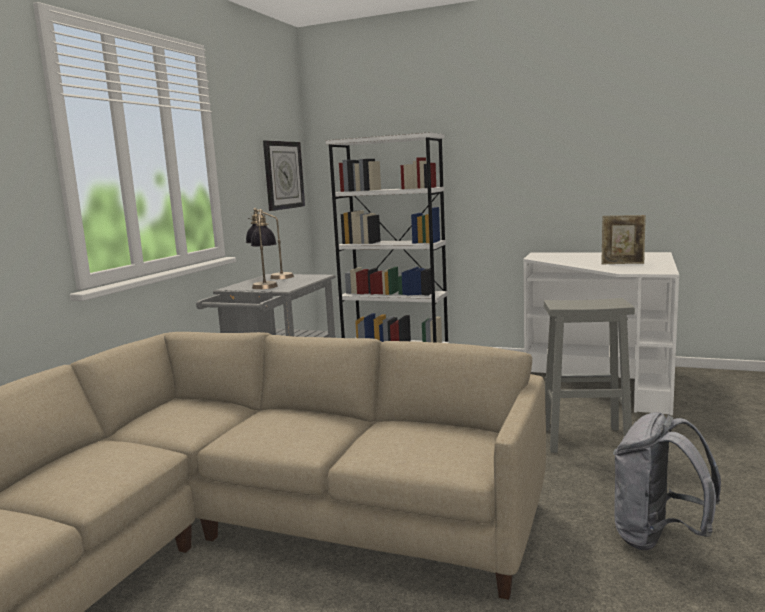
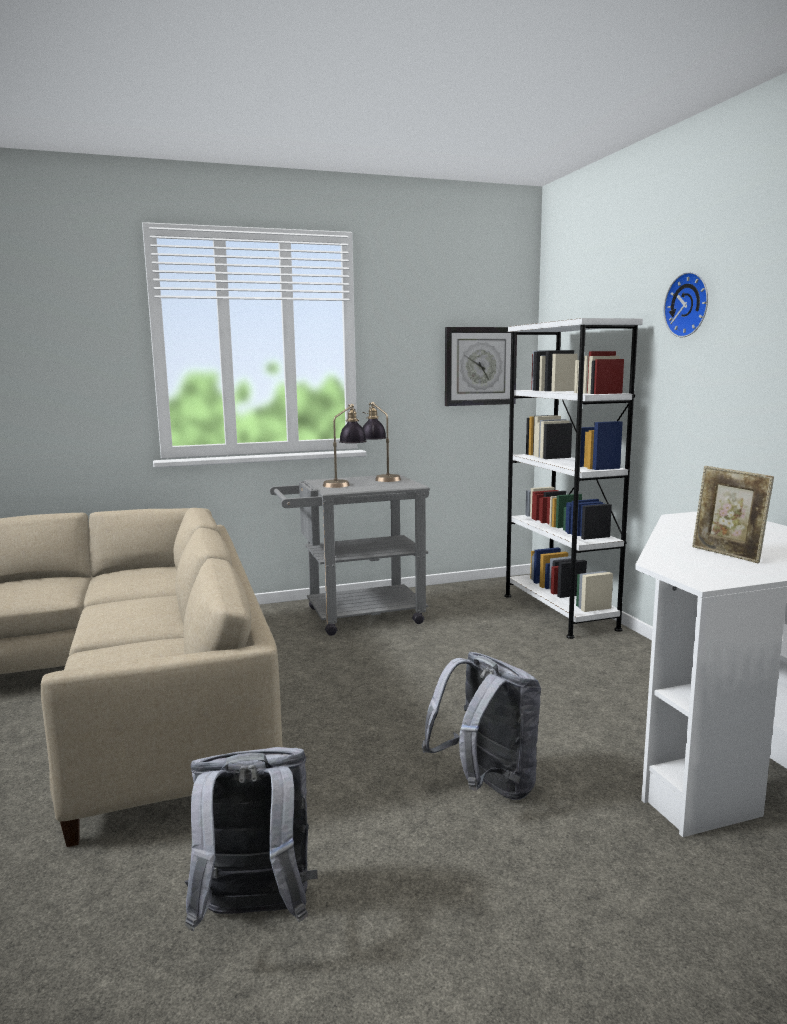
camera: 50 degrees right, 0 degrees up
(483, 125) = (689, 305): none -> wall clock
(583, 440) = (486, 787): grey stool -> grey backpack

